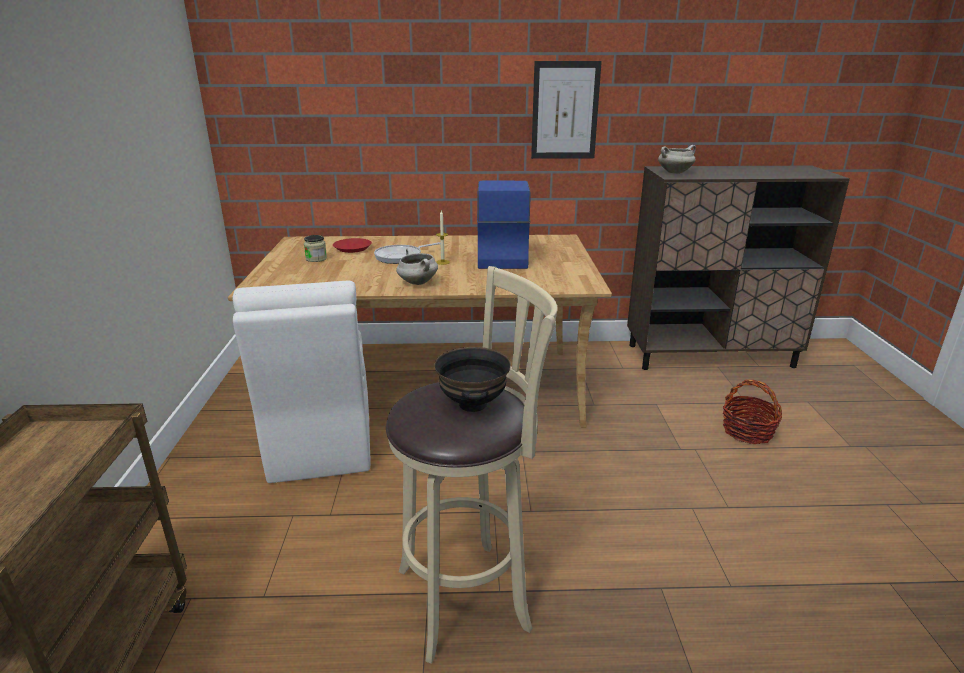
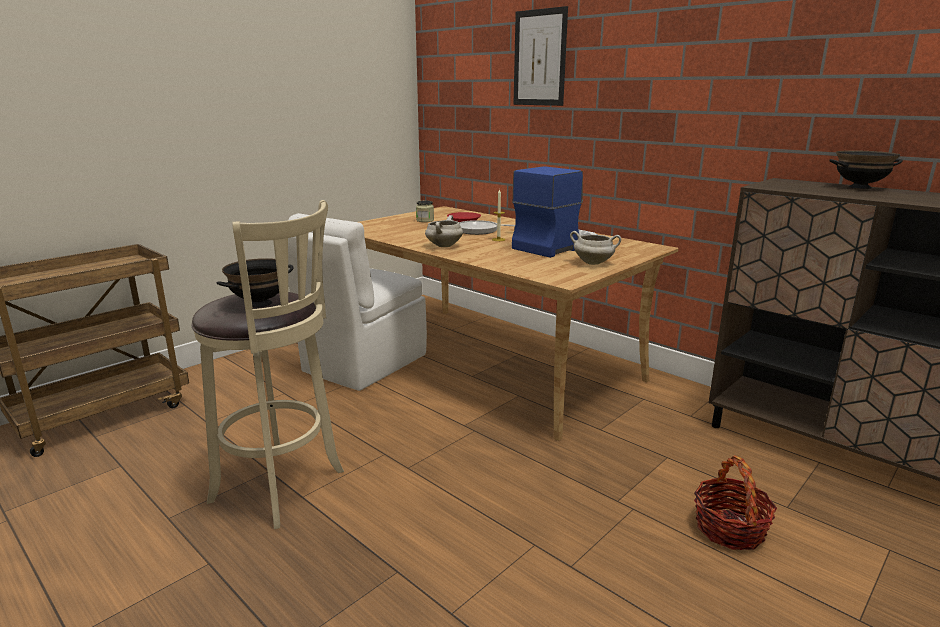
camera: 45 degrees right, 5 degrees down
(565, 111) = (687, 107): picture -> picture (539, 58)
(675, 172) = (782, 185): white cooking pot -> white cooking pot (594, 263)
(711, 167) = (859, 187): none -> black bowl

